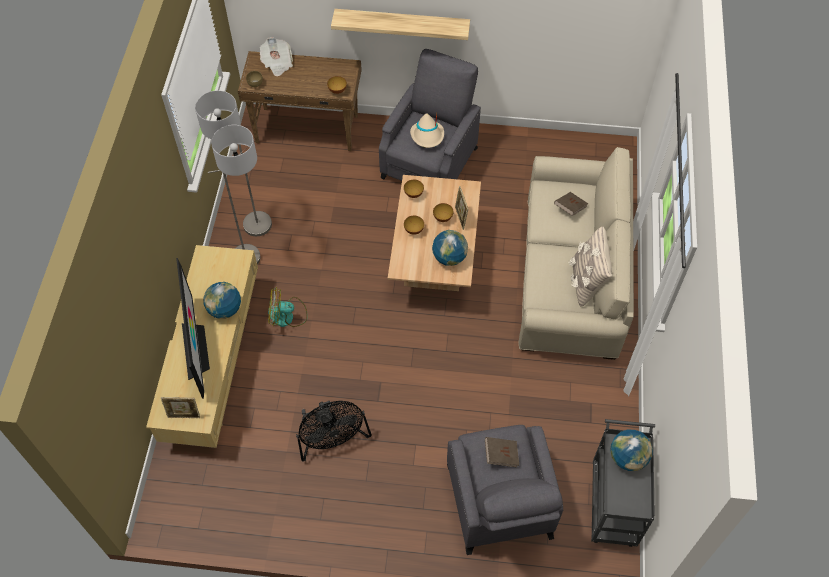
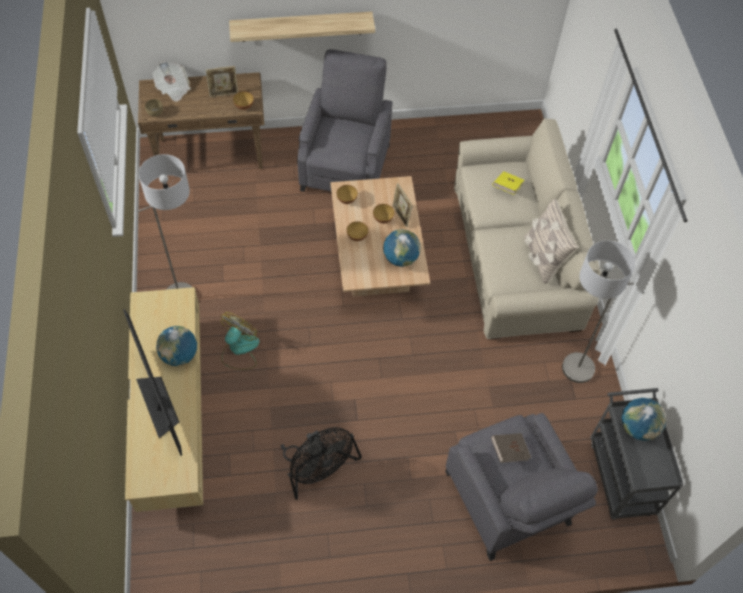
camera: 15 degrees left, 0 degrees up
(184, 416) = (164, 478): picture frame -> picture frame (224, 94)
(249, 224) = (174, 261): grey floor lamp -> grey floor lamp (568, 369)
(287, 316) = (239, 350): fan -> fan turned 135 degrees clockwise
(427, 136) = (345, 139): beige hat -> none
(570, 208) = (507, 187): brown book -> yellow book

